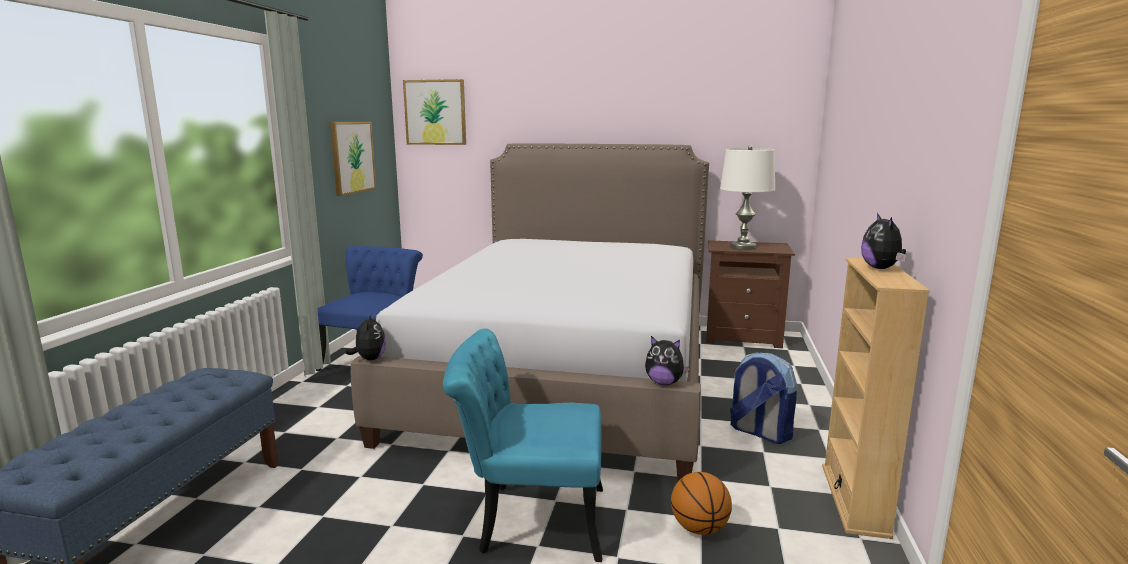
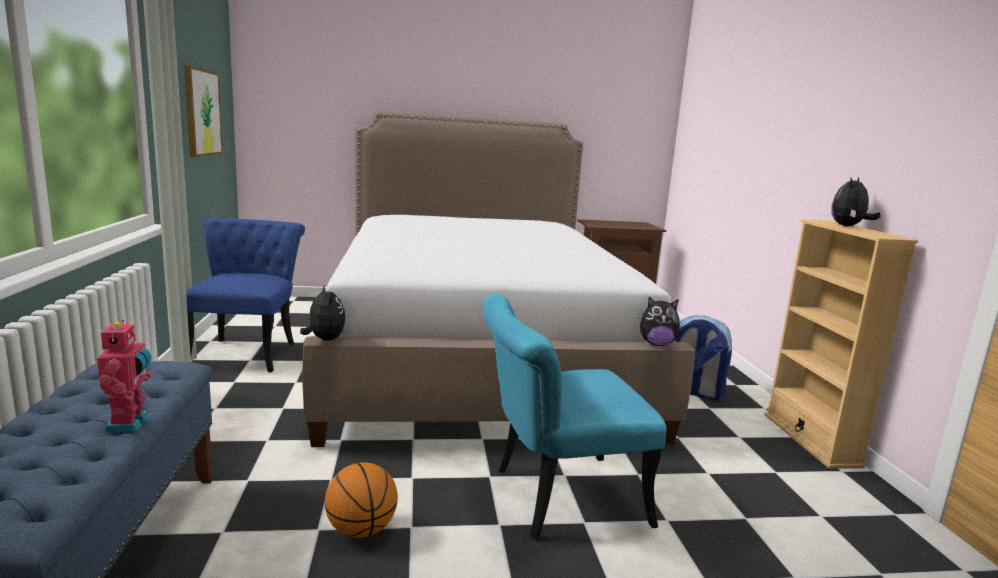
camera: 20 degrees left, 0 degrees up
(174, 418) = (130, 423): none -> toy robot
(435, 112) = (287, 71): picture -> none
(699, 528) = (714, 482): basketball -> basketball (361, 530)
(743, 247) = (616, 224): white table lamp -> none
(881, 268) = (848, 226): plush toy -> plush toy turned 60 degrees clockwise

